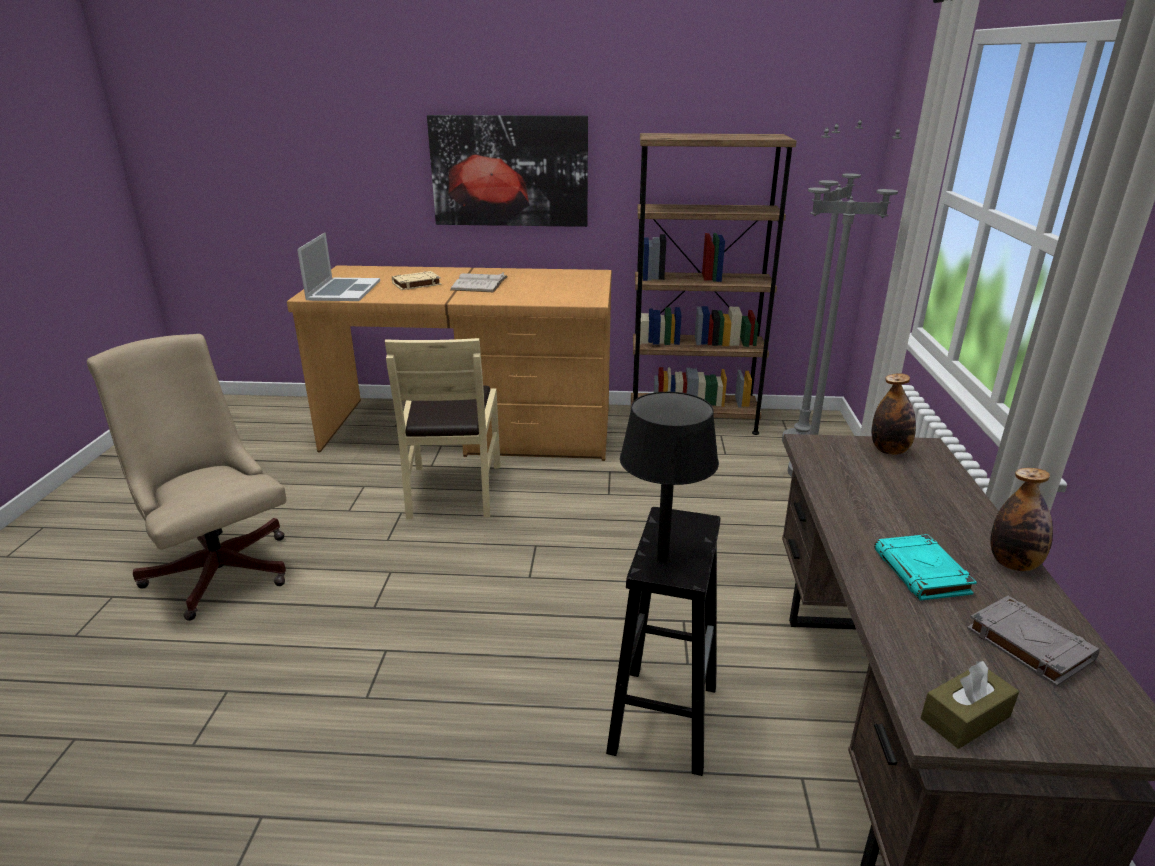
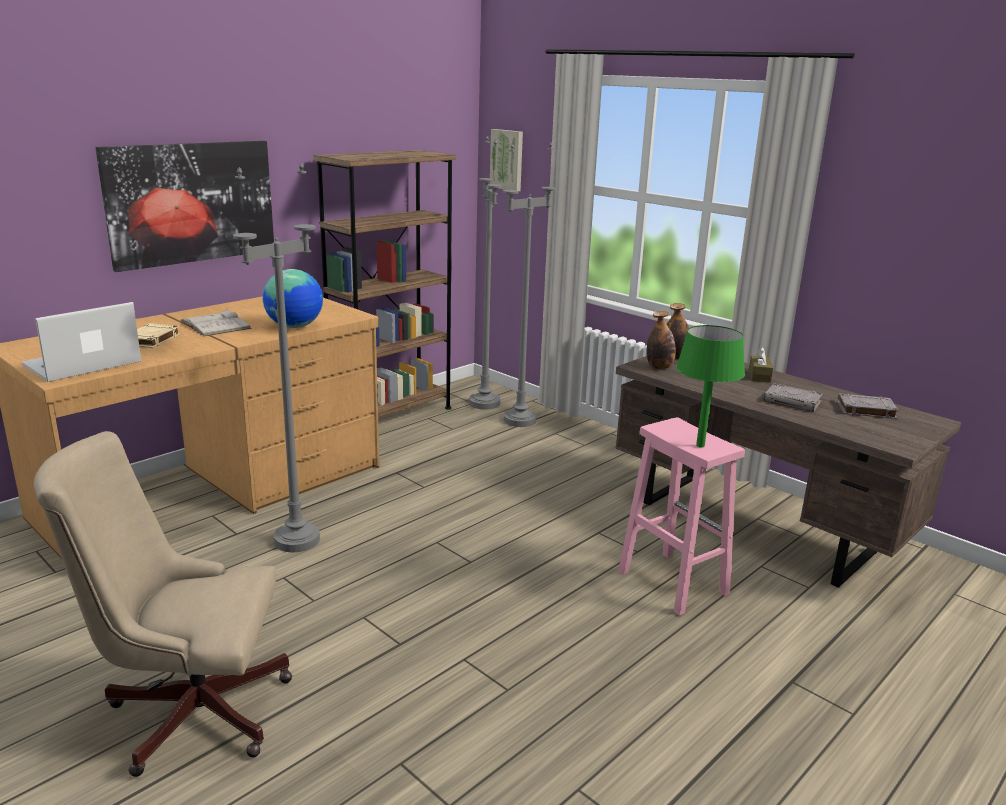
camera: 50 degrees left, 5 degrees down
(343, 290) = (83, 364): laptop -> laptop turned 90 degrees counterclockwise
(453, 490) = (297, 540): beige chair -> grey floor lamp
(524, 299) = (295, 326): none -> globe
(662, 558) = (700, 446): black table lamp -> green table lamp
(663, 716) = (671, 581): black stool -> pink stool
(901, 153) = (507, 160): none -> picture
(922, 573) = (793, 402): turquoise book -> grey book
(965, 717) = (900, 441): brown tissue box -> brown tissue box (759, 376)
(1013, 564) = (807, 385): bottle -> bottle (659, 367)

